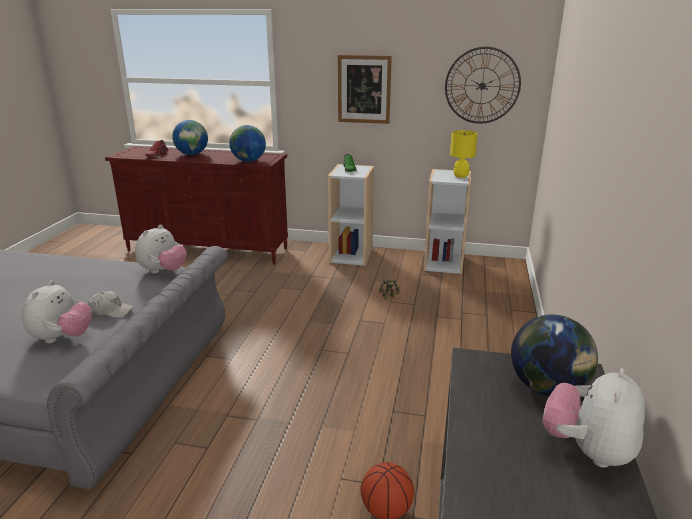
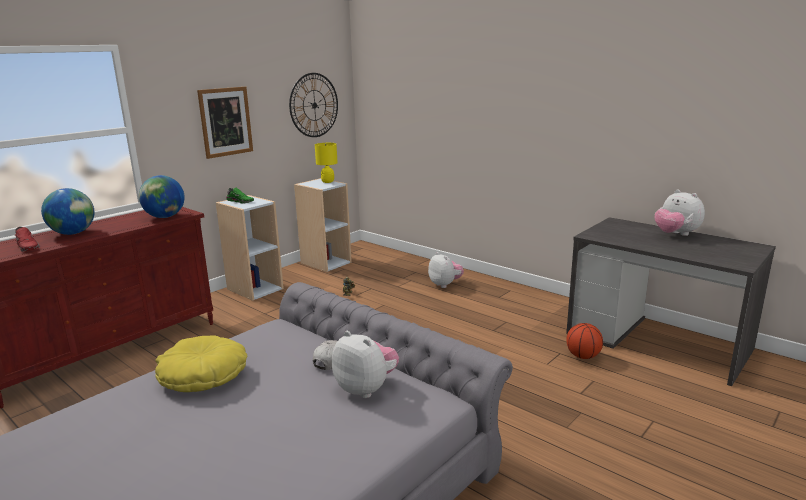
camera: 60 degrees left, 5 degrees down
(76, 273) = (202, 376): none -> yellow pillow
(163, 271) = (273, 328): plush toy -> plush toy (445, 284)
(548, 388) = (625, 229): globe -> none

